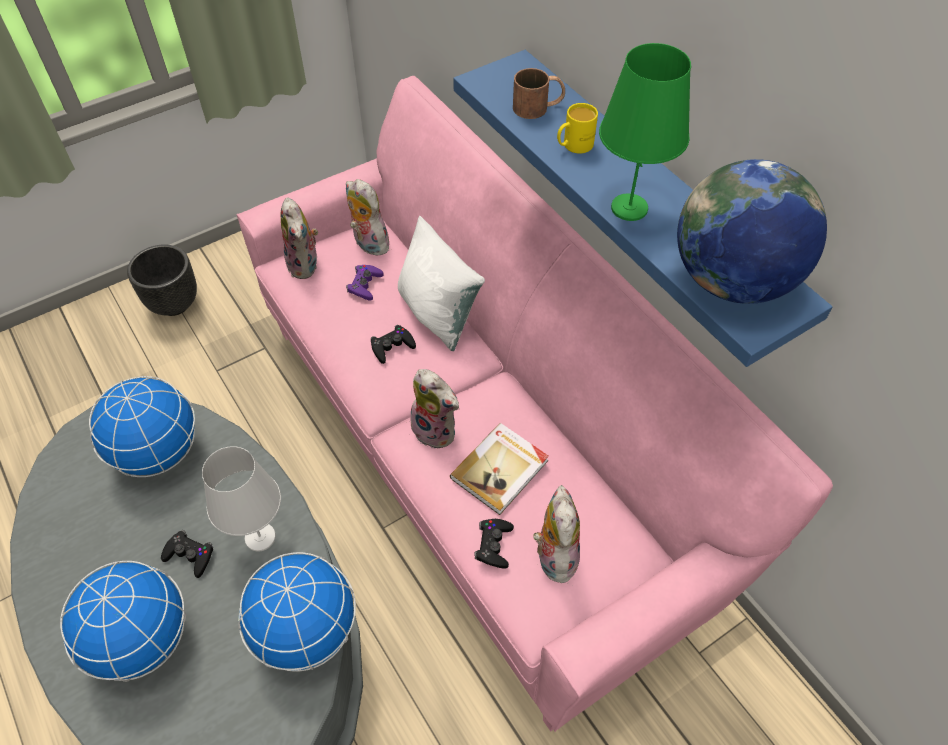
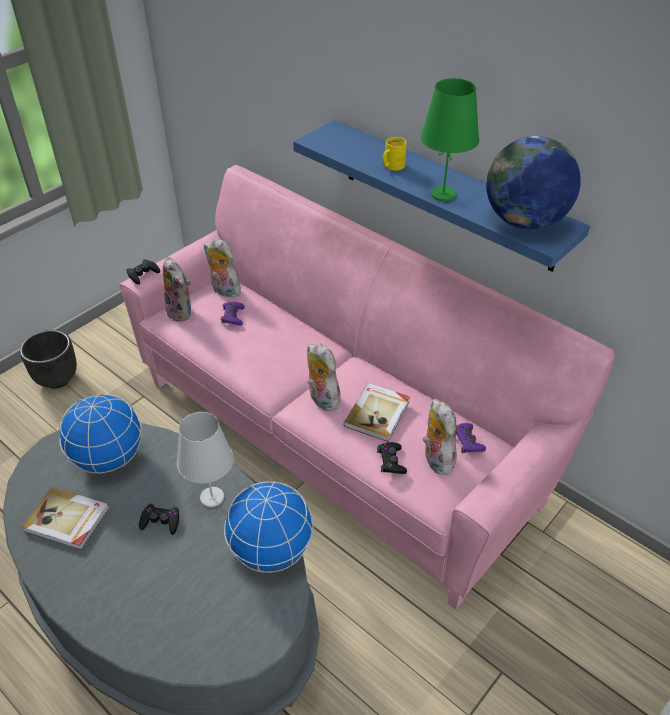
camera: 15 degrees left, 10 degrees down
(85, 526) = (67, 520): none -> book
(143, 640) = (145, 586): globe -> none
(392, 346) = (268, 352): black game controller -> black game controller (143, 274)
(437, 430) = (321, 399): plush toy -> plush toy turned 150 degrees counterclockwise
(438, 313) = (293, 326): white pillow -> none
(538, 107) = (358, 149): brown mug -> none
(605, 539) = (467, 441): none -> purple game controller

